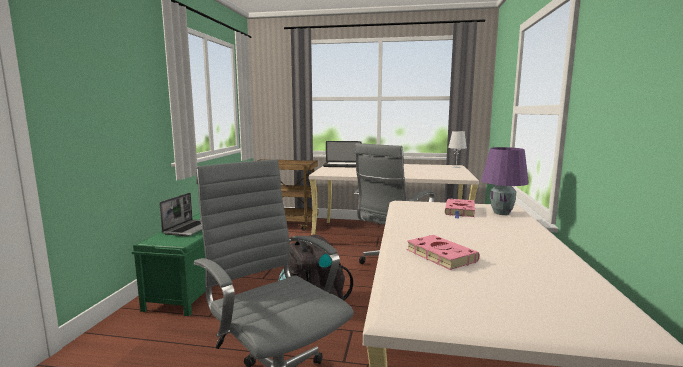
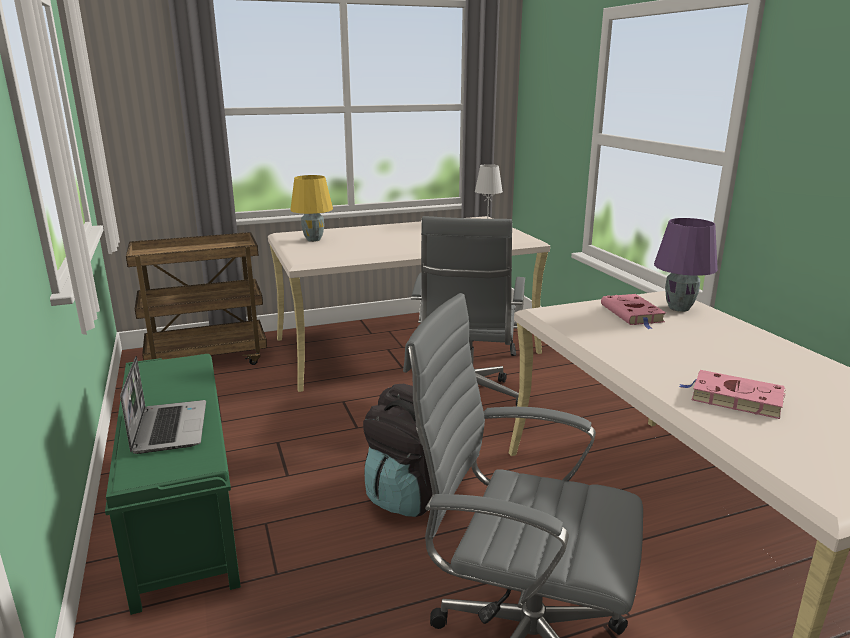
camera: 30 degrees left, 10 degrees up
(342, 165) = (314, 239): laptop -> yellow table lamp

